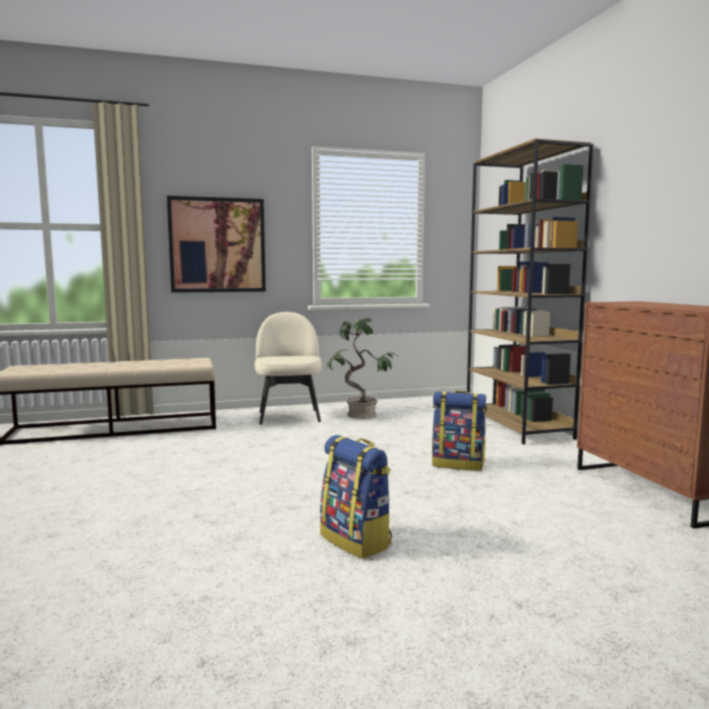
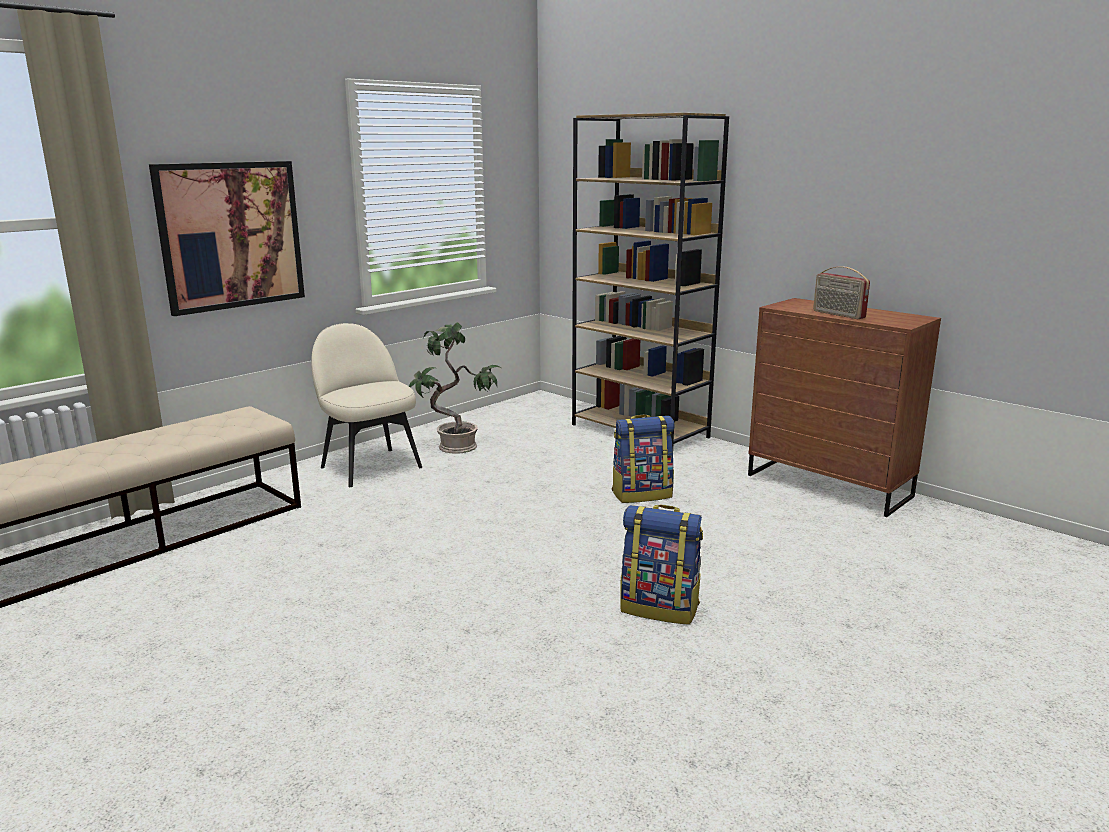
camera: 30 degrees left, 10 degrees up
(653, 306) = (838, 314): none -> radio

